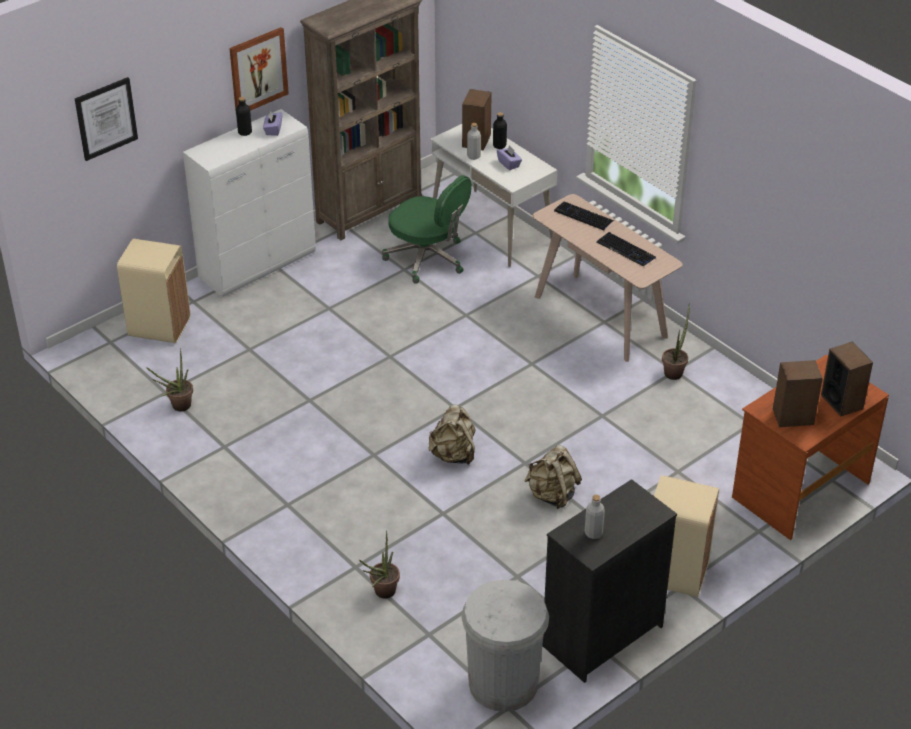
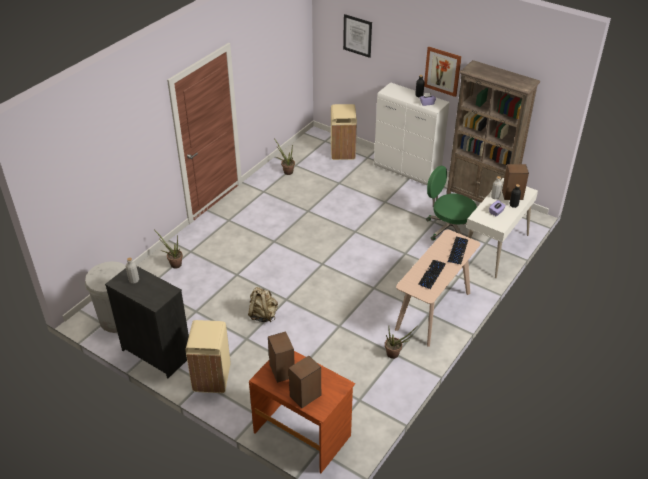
camera: 75 degrees right, 0 degrees up
(427, 259) = (449, 229): green office chair -> green office chair turned 105 degrees clockwise
(453, 455) = (283, 270): beige backpack -> none

